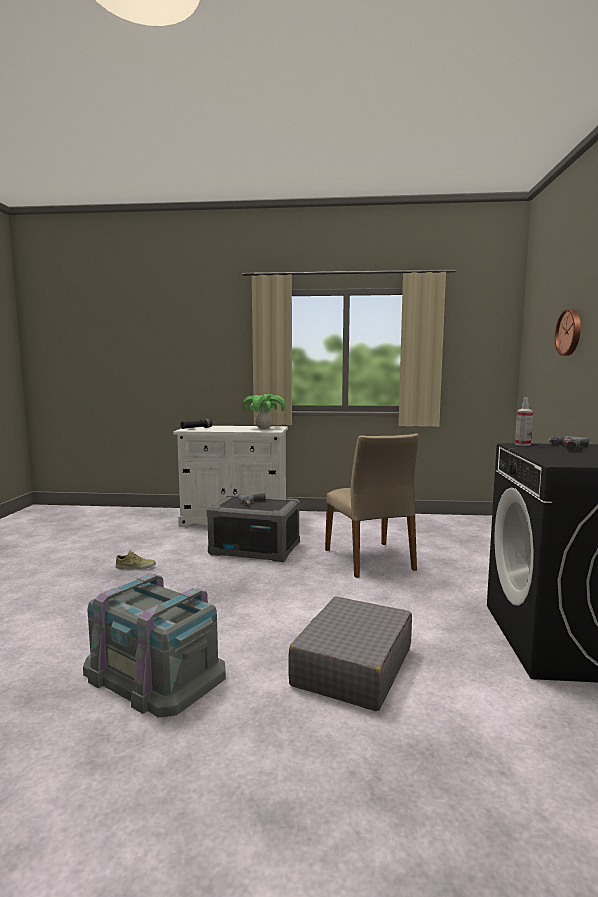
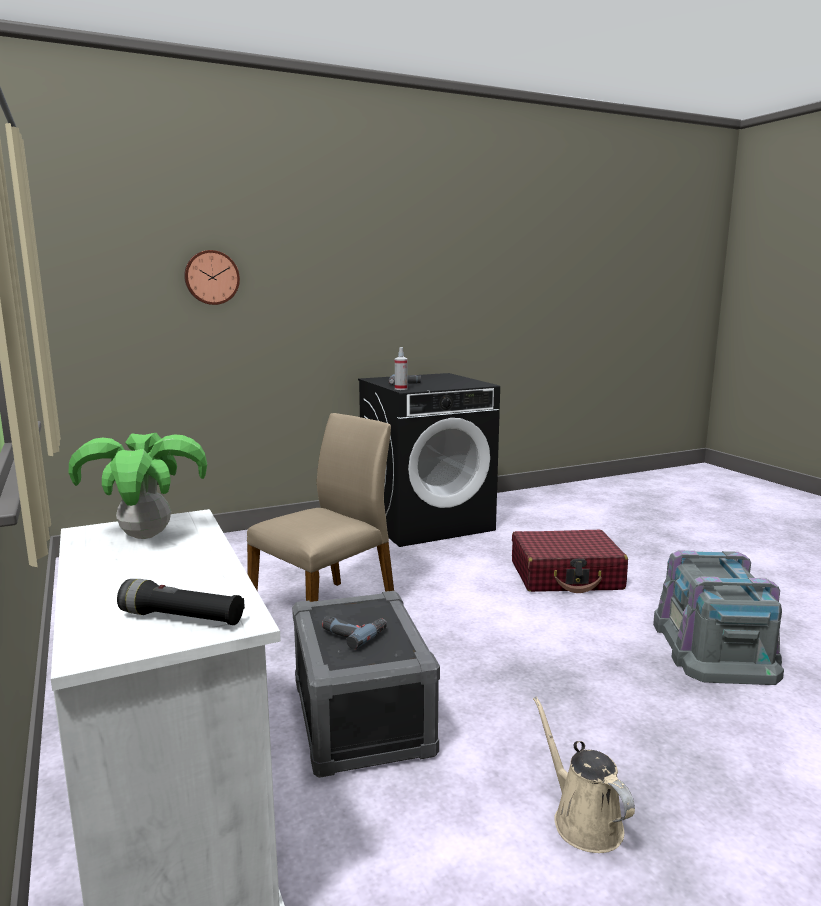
camera: 120 degrees left, 5 degrees up
(136, 567) = (583, 820): beige shoe -> beige watering can
(352, 666) = (566, 576): grey suitcase -> red suitcase

